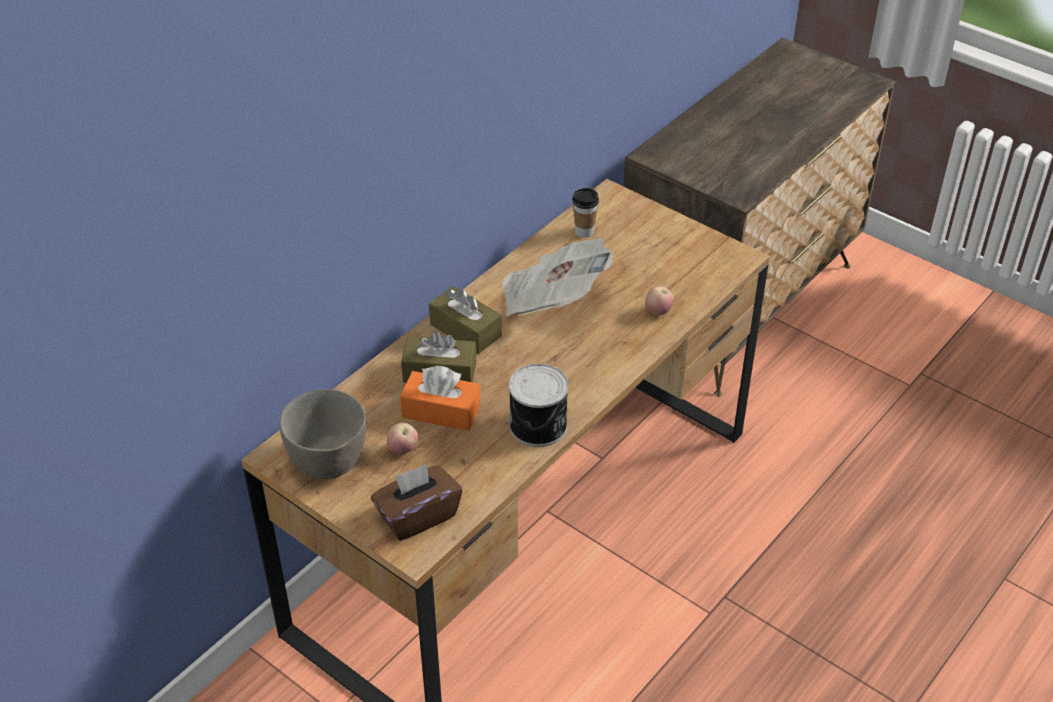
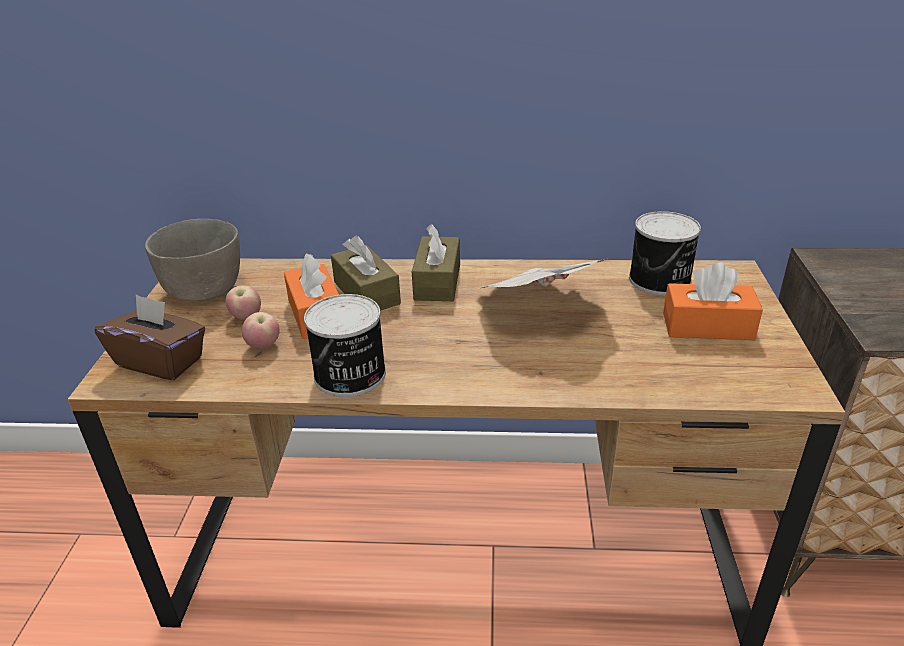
camera: 55 degrees right, 10 degrees down
(584, 231) = (661, 280): cup -> can
(652, 248) = (707, 326): none -> orange tissue box
(658, 312) = (618, 373): apple -> apple (263, 346)

